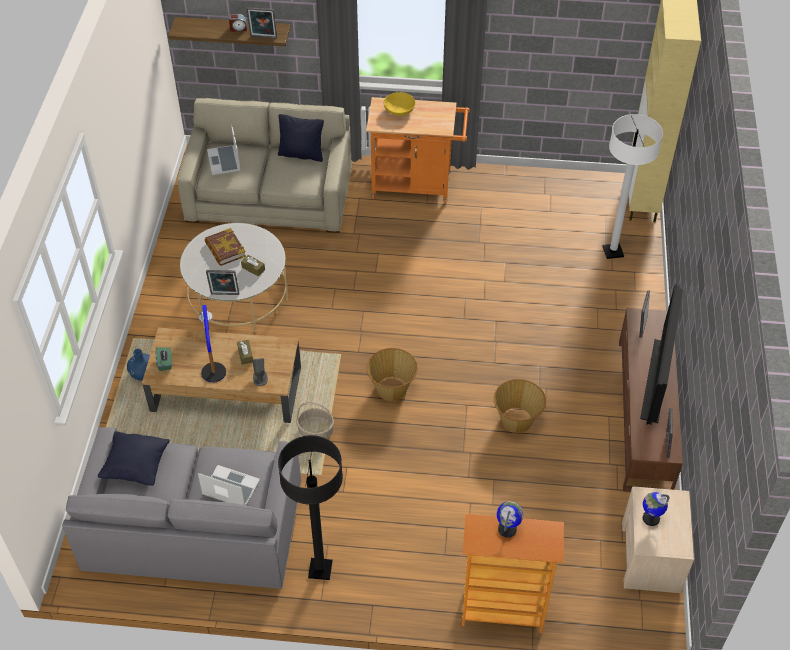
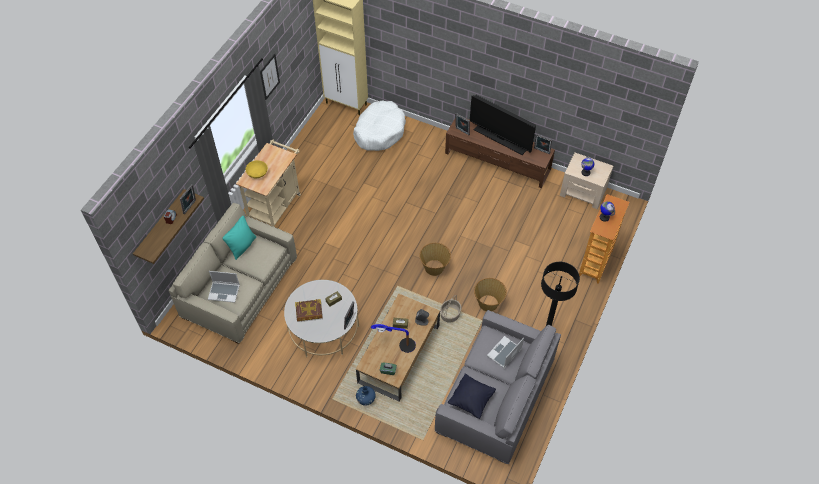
camera: 70 degrees left, 5 degrees up
(301, 154) = (242, 246): black pillow -> turquoise pillow
(417, 186) = (276, 205): orange cart -> beige cart
(516, 421) = (480, 217): basket -> basket (488, 303)
(519, 32) = (269, 76): none -> picture
(613, 252) = (379, 131): white floor lamp -> white dog bed

